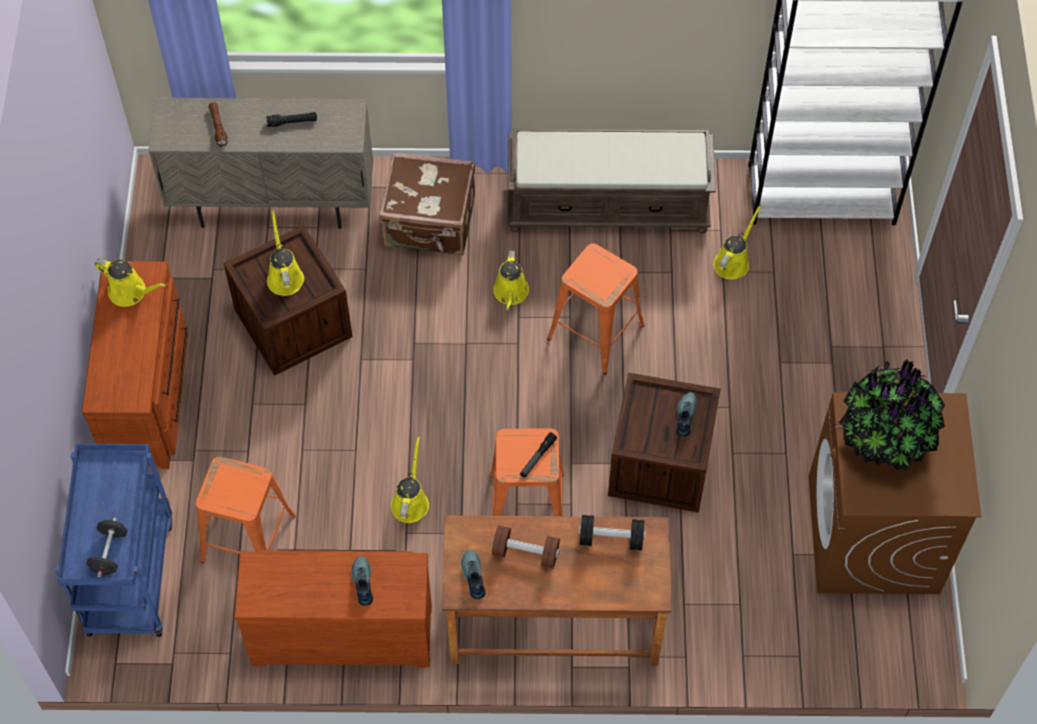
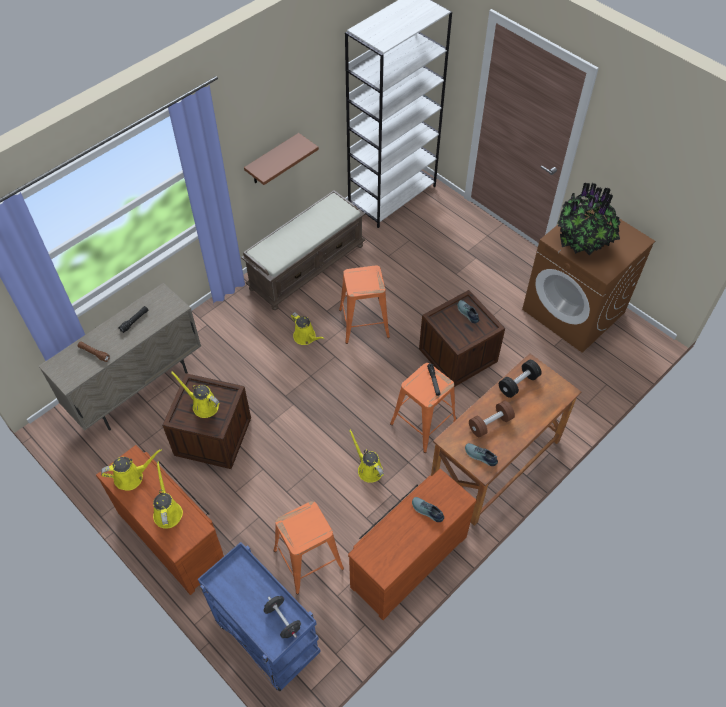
camera: 45 degrees left, 5 degrees down
(430, 223) = (231, 337): brown suitcase -> none
(615, 38) = (272, 160): none -> brown shelf
(733, 261) = (388, 249): yellow watering can -> yellow watering can (167, 511)

